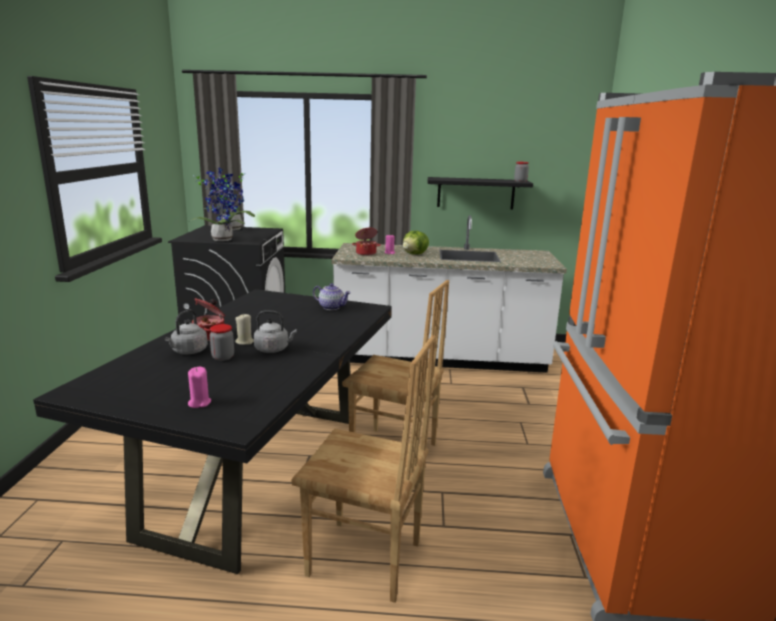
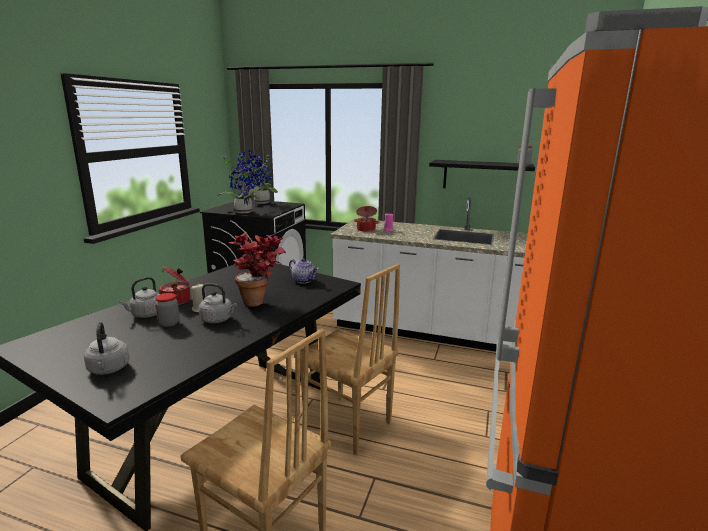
camera: 15 degrees right, 0 degrees up
(199, 403) = (108, 369): pink candle -> grey kettle
(304, 330) = (261, 302): none -> potted plant
(415, 254) = (411, 233): lettuce -> none

